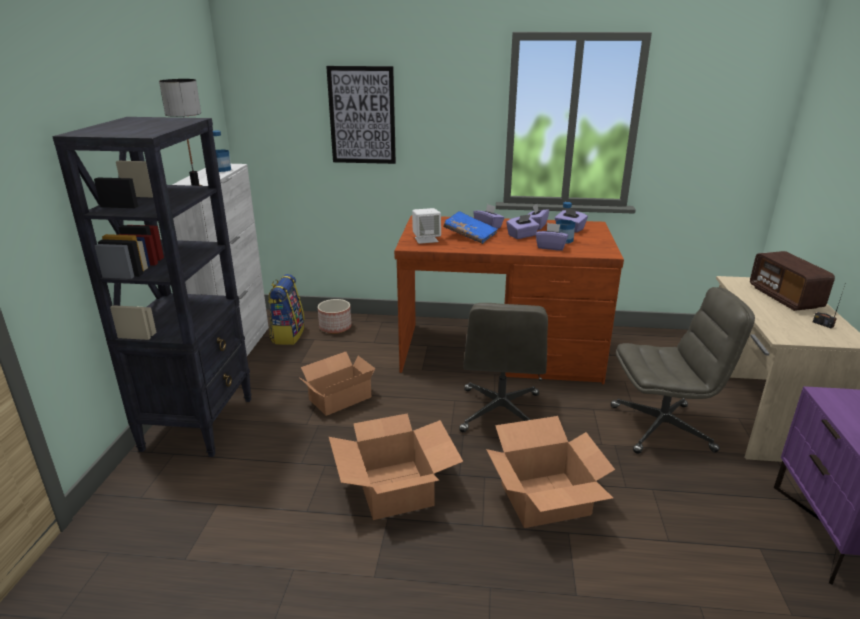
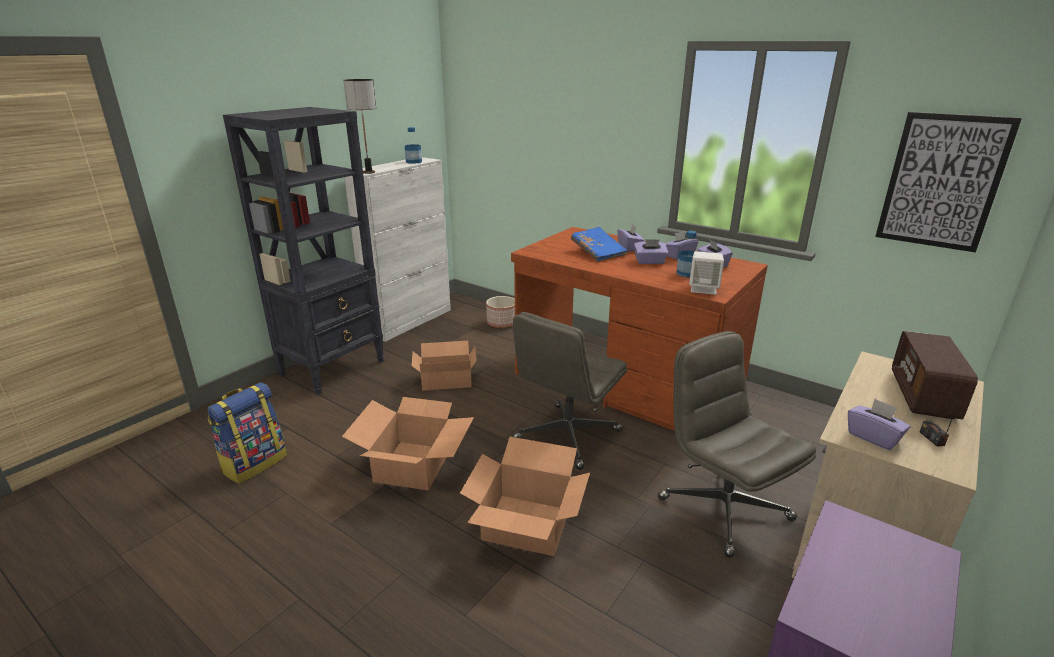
camera: 30 degrees right, 0 degrees up
(287, 335) = (458, 319): backpack -> backpack (254, 463)
(362, 115) = (545, 124): picture -> picture (942, 182)
(426, 239) = (552, 249): white speaker -> white speaker (703, 289)
(551, 247) = (662, 277): purple tissue box -> purple tissue box (873, 437)
(662, 428) = (723, 508): grey office chair -> grey office chair turned 150 degrees counterclockwise

